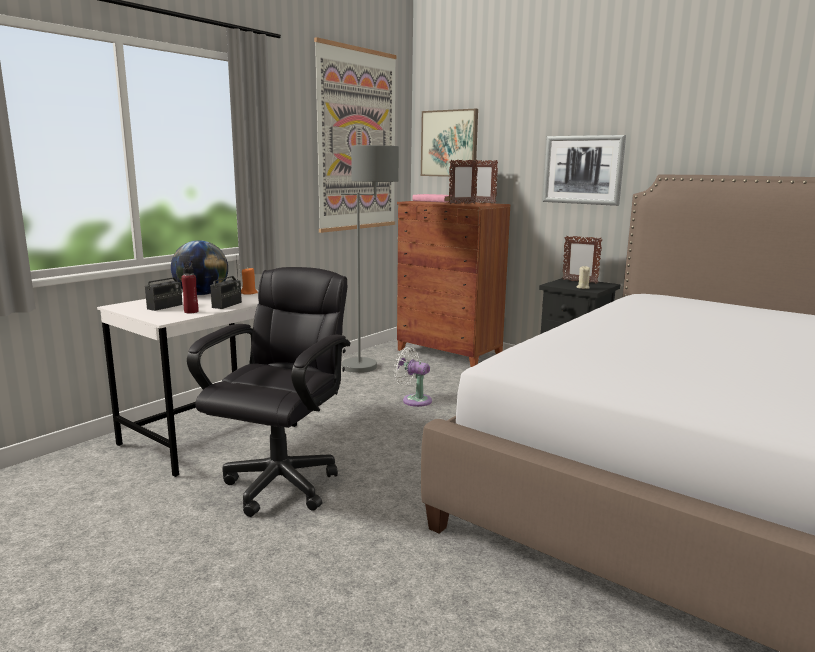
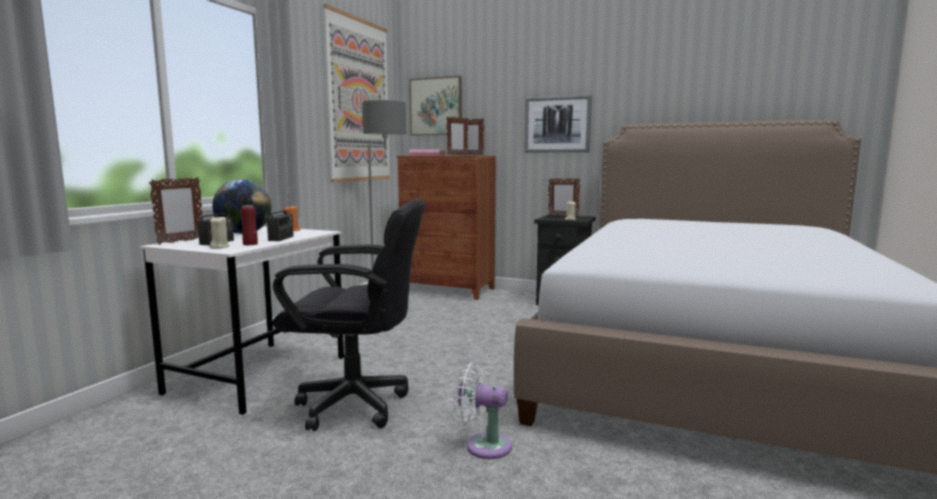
camera: 15 degrees left, 5 degrees down
(136, 302) = (180, 241): none -> picture frame
(160, 314) = (220, 247): none -> beige candle
(283, 483) = (360, 406): black office chair -> black office chair turned 90 degrees clockwise
(414, 400) = (440, 327): white fan -> white fan (483, 445)

